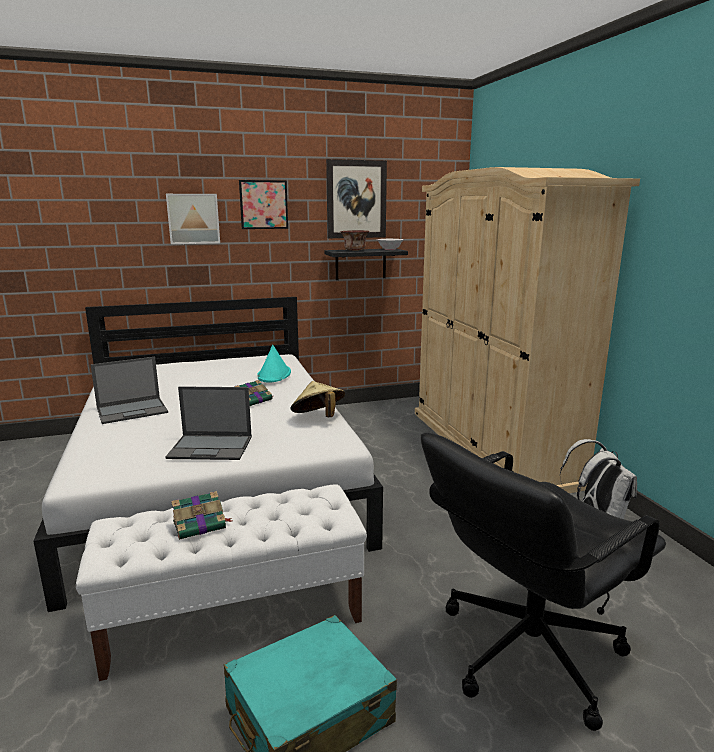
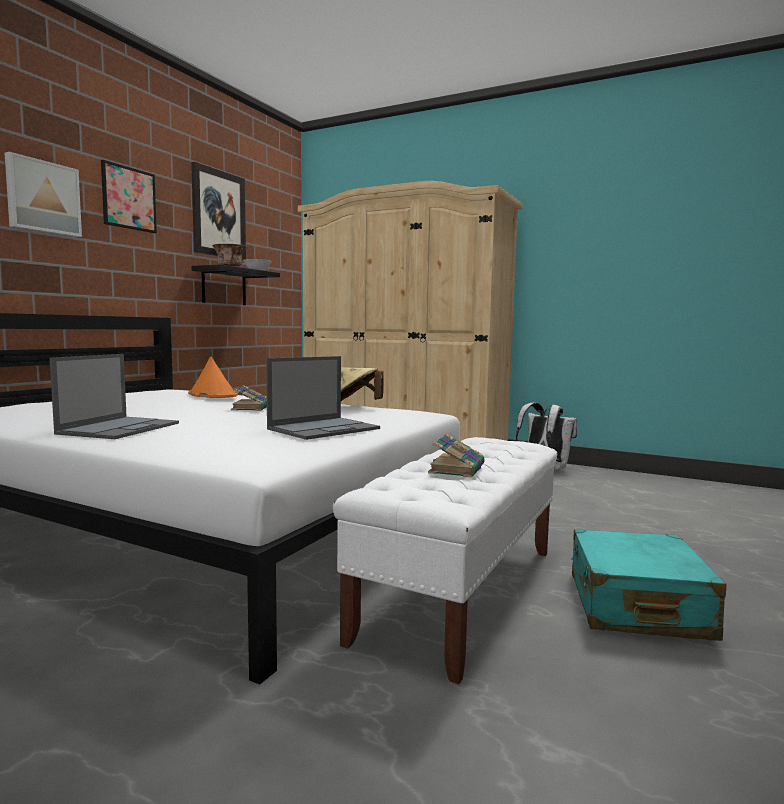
camera: 45 degrees left, 10 degrees down
(274, 375) = (212, 395): turquoise hat -> orange hat
(527, 650) = (646, 527): black office chair -> none

